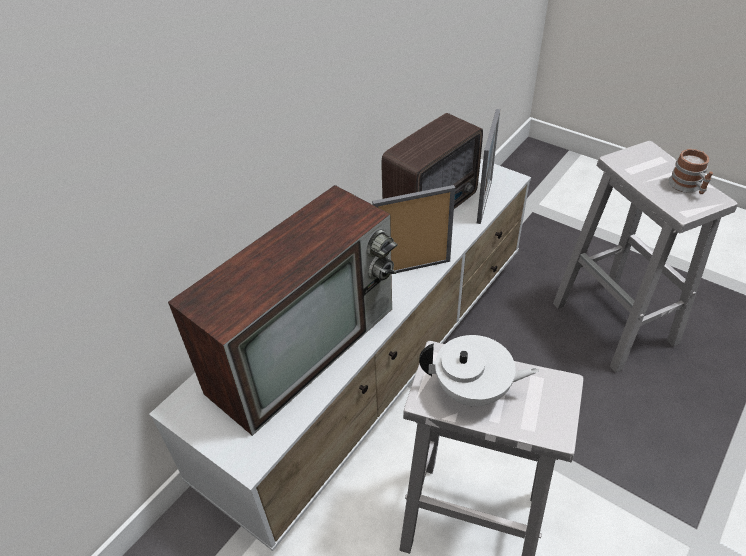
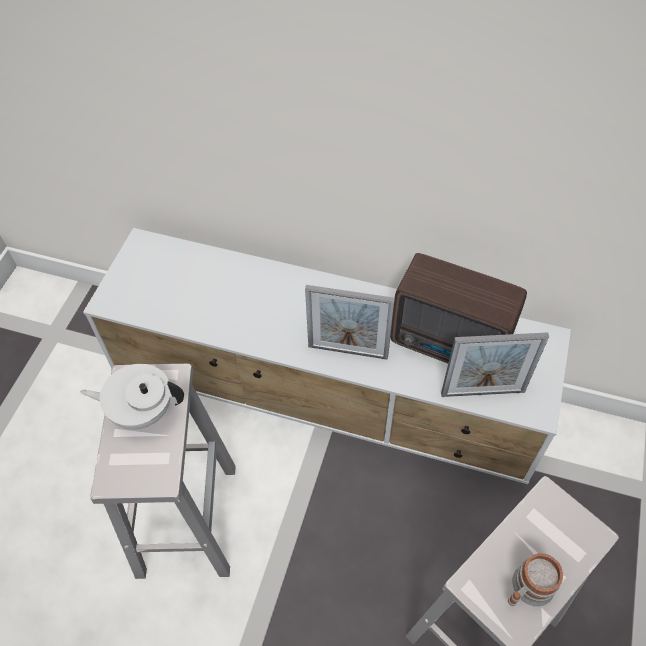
camera: 70 degrees right, 10 degrees up
(304, 346) = (222, 298): television -> none
(413, 268) = (348, 351): picture frame -> picture frame turned 135 degrees clockwise
(473, 390) = (142, 410): white teapot -> white teapot turned 105 degrees clockwise

